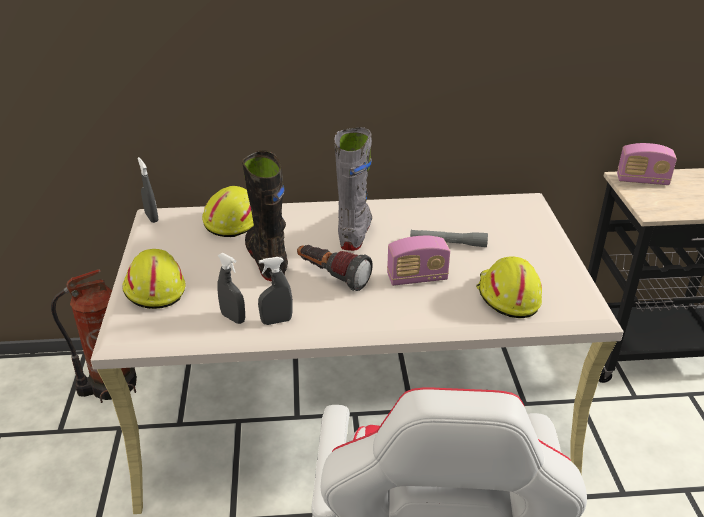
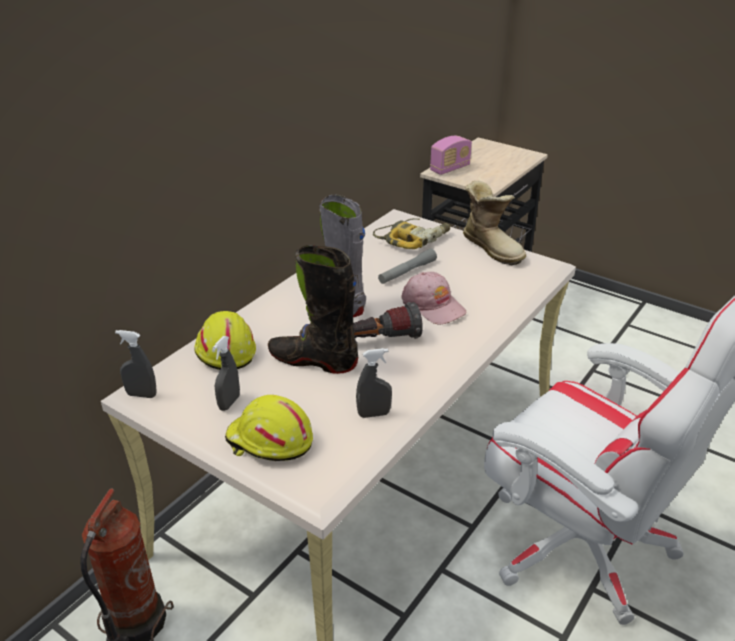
camera: 50 degrees left, 0 degrees up
(276, 321) = (406, 393): grey spray bottle -> grey spray bottle (229, 403)
(417, 278) = (433, 305): radio -> pink cap
(504, 222) = (413, 238): none -> power drill
(506, 296) = (499, 283): yellow hard hat -> none
(561, 267) = (492, 248): none -> boot

